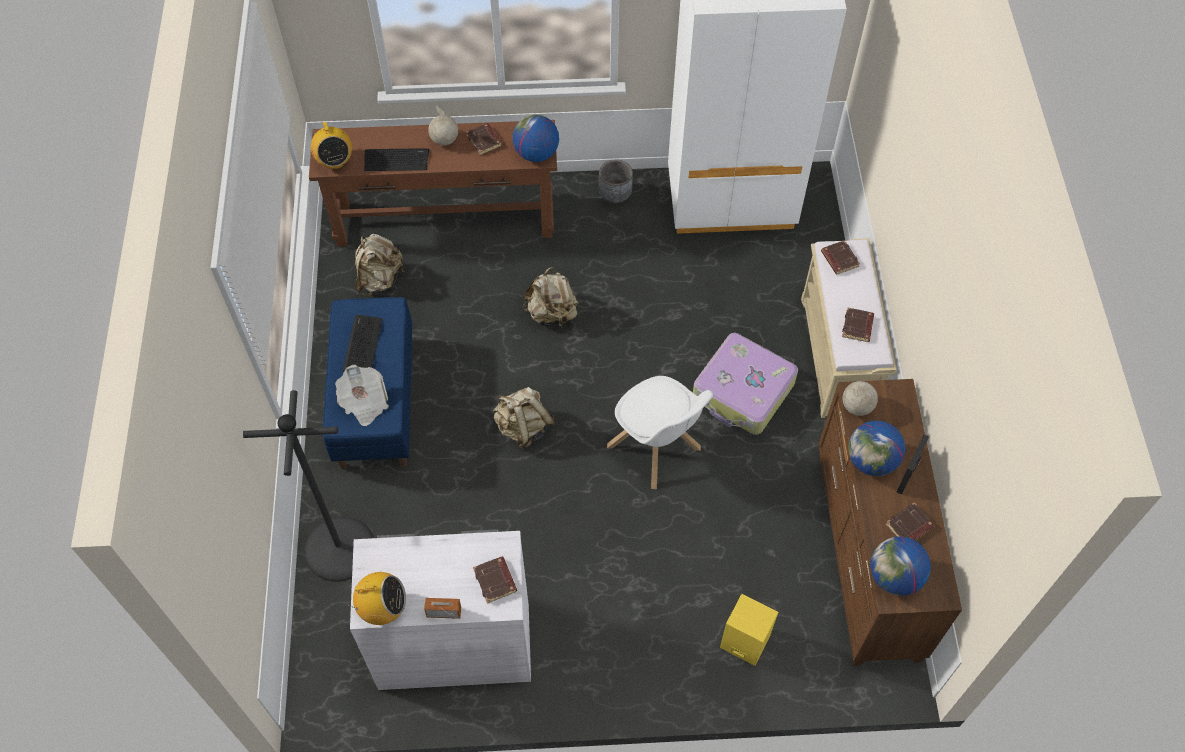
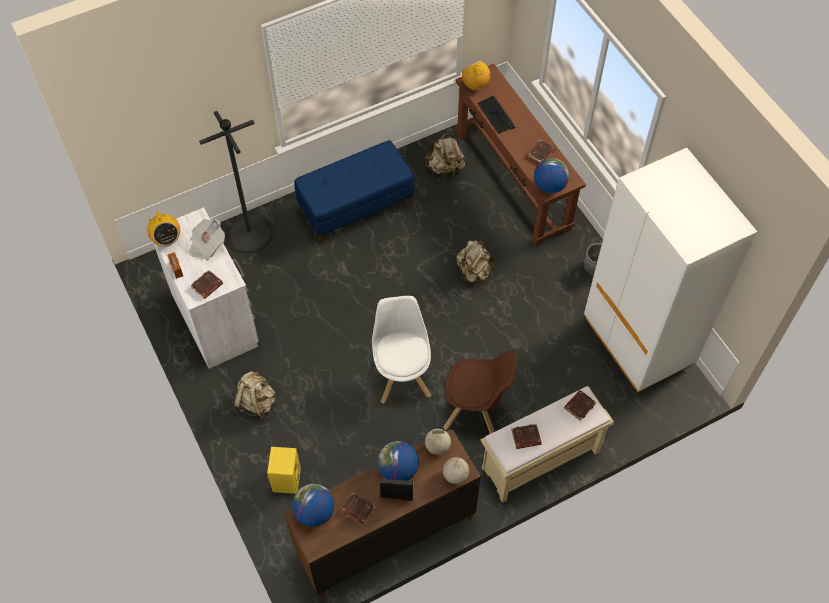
camera: 65 degrees right, 0 degrees up
(335, 161) = (475, 85): radio -> radio turned 105 degrees clockwise
(362, 344) = (366, 169): keyboard -> none
(364, 402) = (326, 188): newspaper -> newspaper (206, 246)
(444, 140) = (528, 133): globe -> globe (455, 475)
(523, 427) = (379, 292): beige backpack -> beige backpack (257, 403)
(657, 450) = (402, 375): white chair -> white chair turned 150 degrees clockwise
(743, 392) = (475, 410): suitcase -> brown chair

